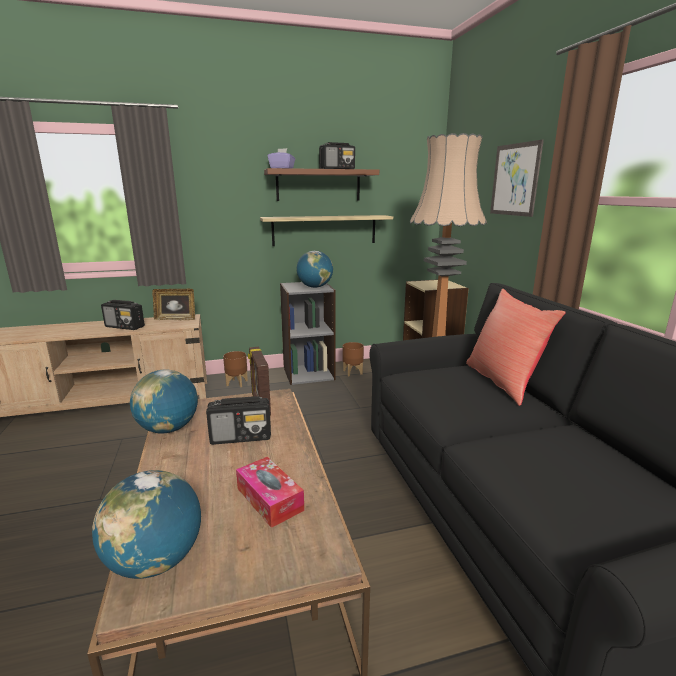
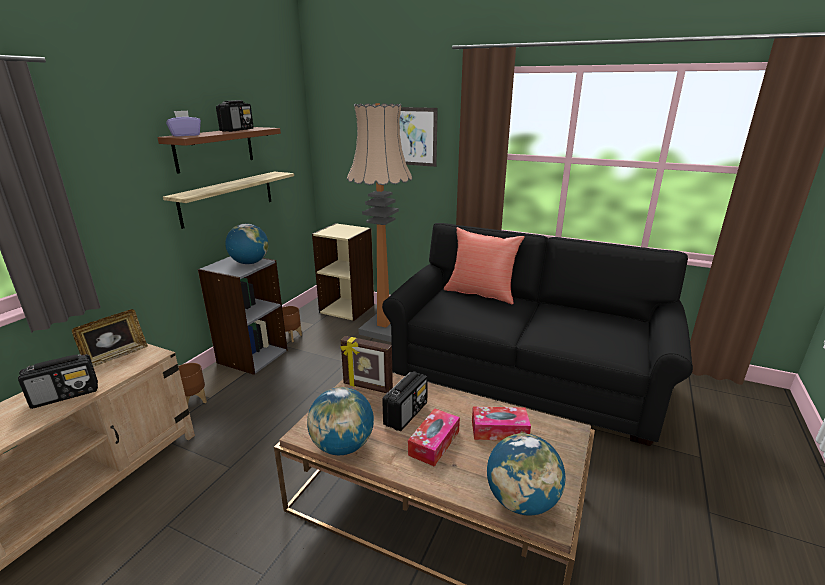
camera: 50 degrees left, 5 degrees up
(210, 468) = (434, 443): none -> tissue box

